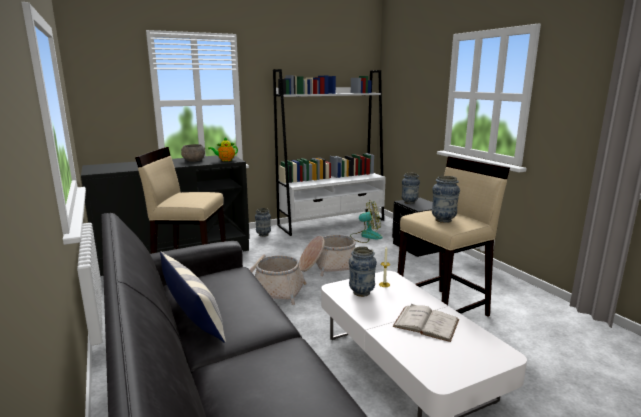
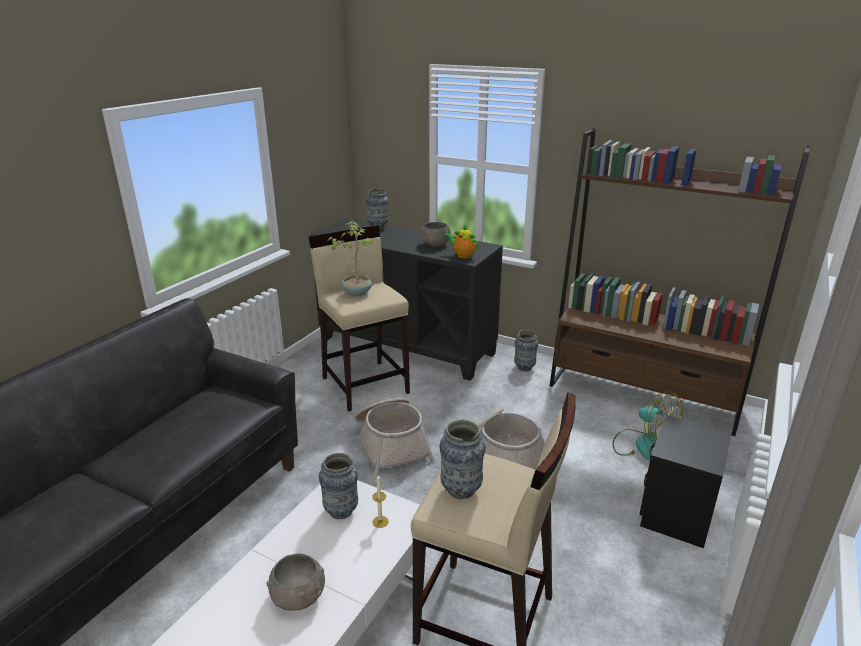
camera: 55 degrees right, 10 degrees up
(183, 197) = (357, 292): none -> potted plant
(193, 316) = (149, 429): pillow -> none
(332, 223) = (643, 396): white bookcase -> brown bookcase
(409, 202) = (682, 431): vase -> vase (378, 227)
(426, 323) = (298, 597): white book -> grey bowl

